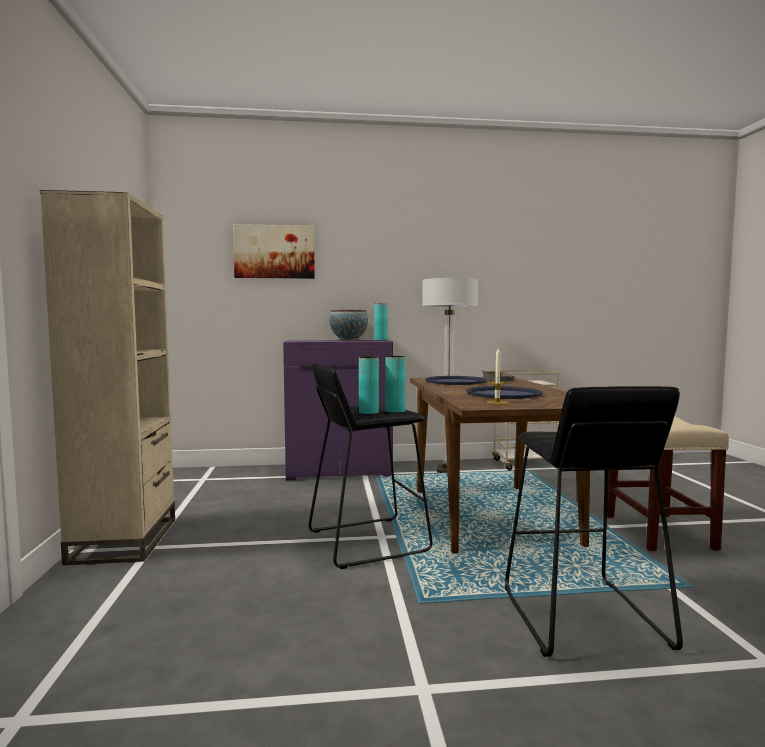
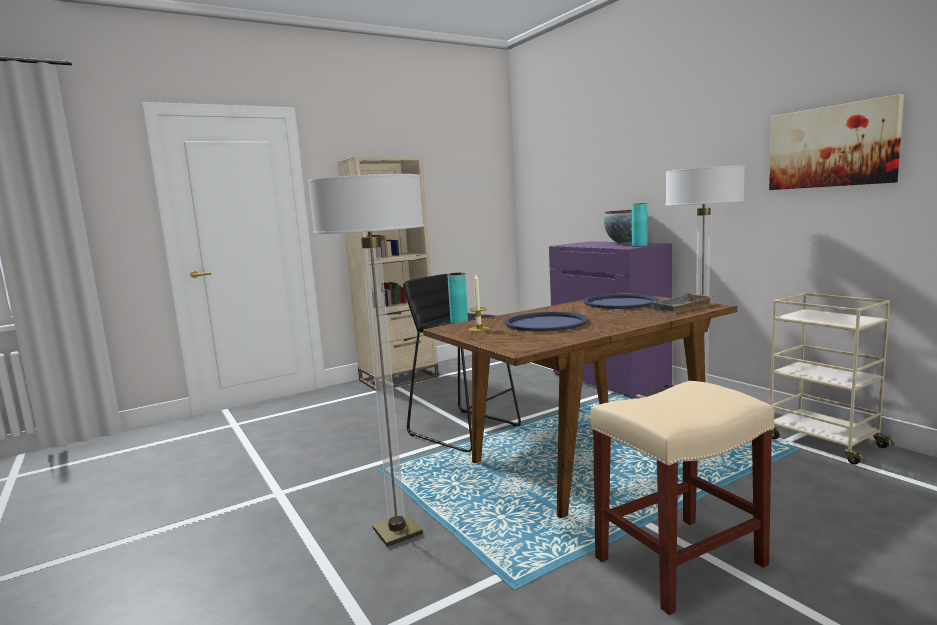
camera: 65 degrees right, 5 degrees up
(274, 252) = (582, 153): picture -> picture (831, 146)
(368, 412) = (444, 320): turquoise vase -> none
(581, 617) = (397, 532): black stool -> floor lamp

